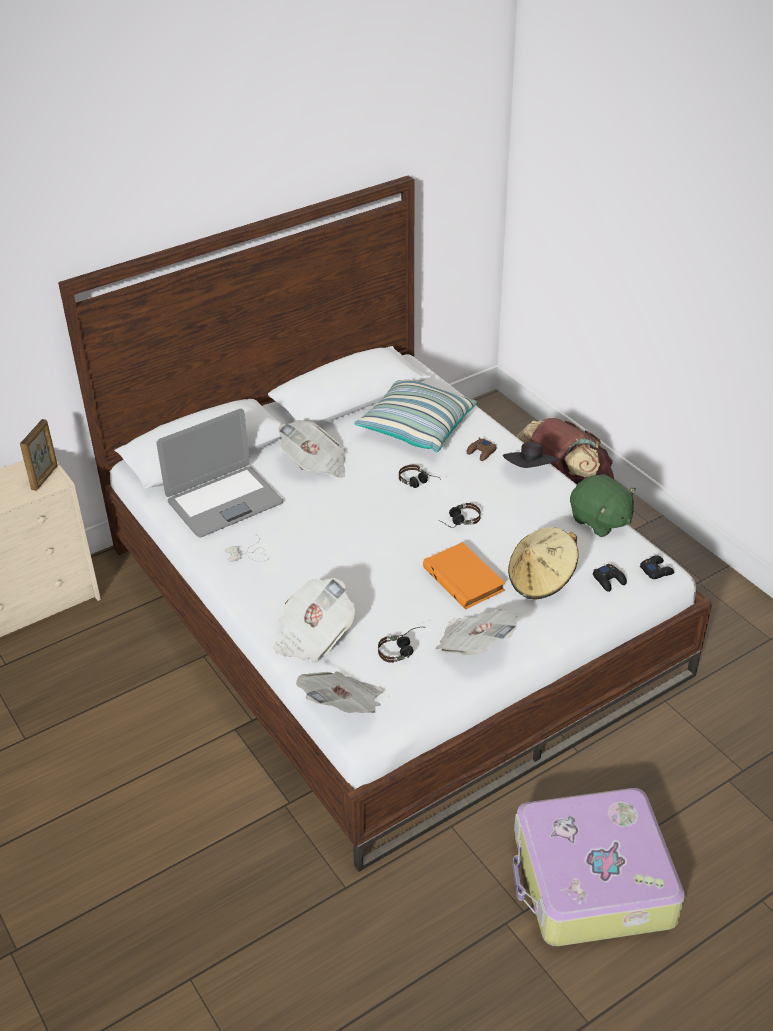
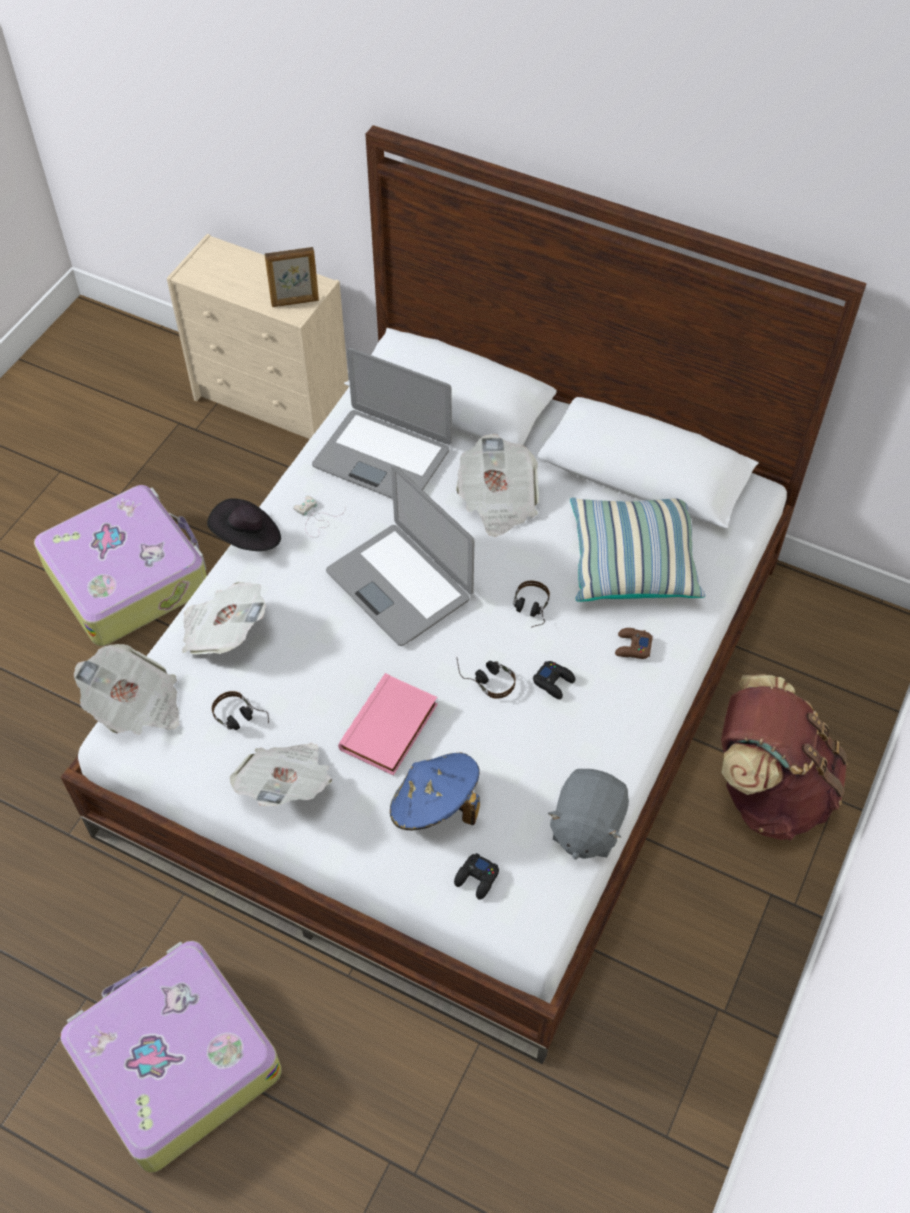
camera: 60 degrees right, 15 degrees up
(118, 760) = (128, 576): none -> suitcase
(348, 531) = (400, 584): none -> laptop
(465, 579) = (390, 728): orange book -> pink book
(530, 470) = (634, 712): black hat -> black hat (247, 538)
(541, 580) = (435, 806): beige hat -> blue hat
(600, 521) = (586, 827): green plush toy -> grey plush toy
(656, 570) = (529, 926): black game controller -> black game controller (554, 682)

